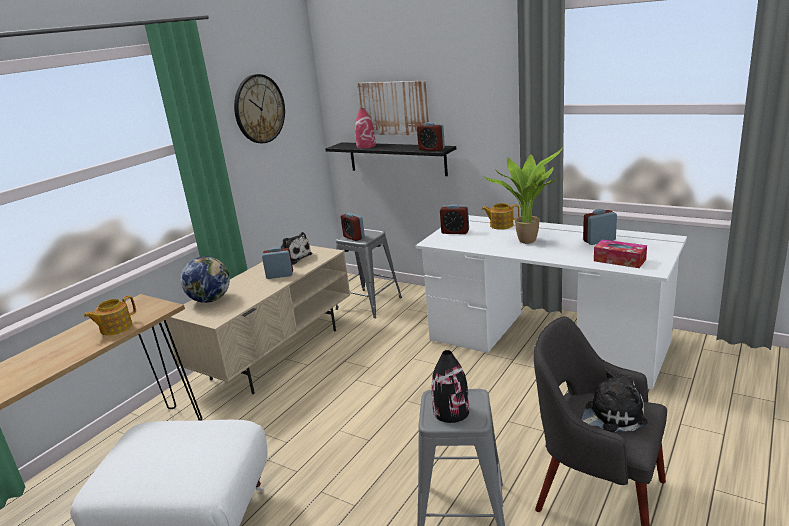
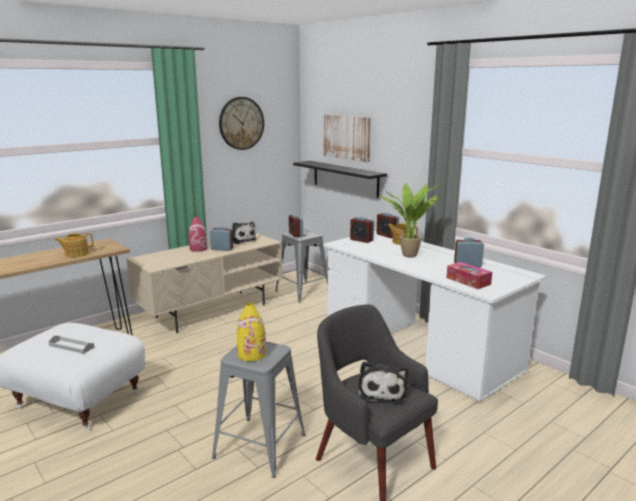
camera: 15 degrees right, 5 degrees down
(179, 459) = (71, 346): none -> grey tray
(210, 300) = (163, 255): globe -> none
(366, 146) = (322, 165): red vase -> red vase (198, 249)
(431, 149) = (365, 173): alarm clock -> alarm clock (387, 235)
(451, 411) = (252, 354): black vase -> yellow vase
(611, 415) = (382, 391): plush toy -> plush toy turned 90 degrees clockwise

